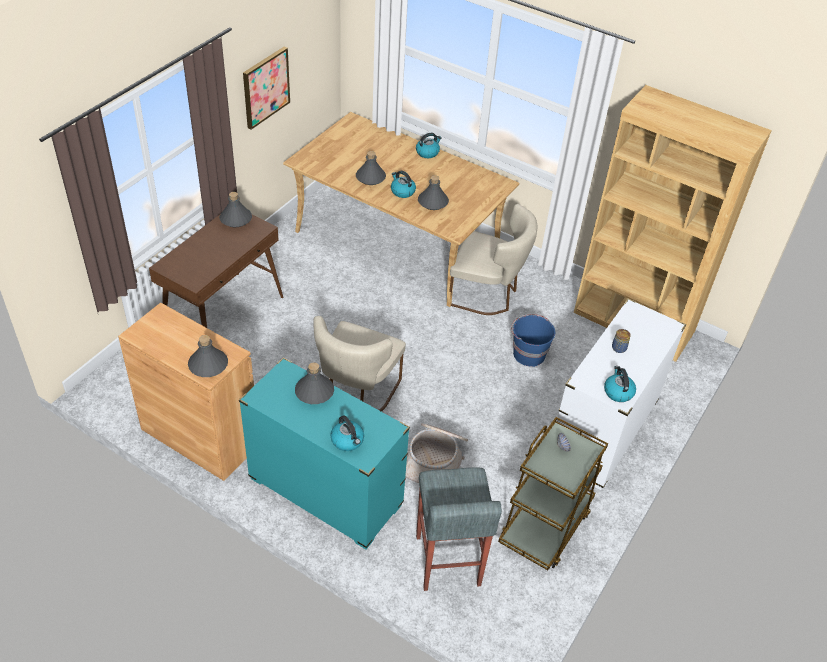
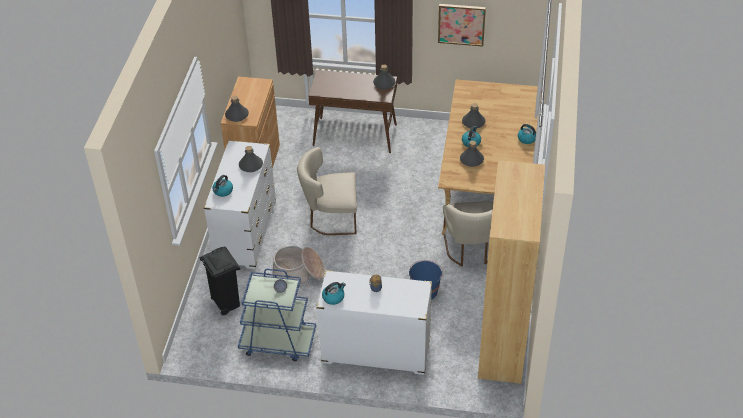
camera: 70 degrees right, 0 degrees up
(325, 492) = (246, 233): turquoise dresser -> white dresser
(447, 561) = (226, 303): grey stool -> black trash can
(545, 525) = (277, 342): brown cart -> blue cart

